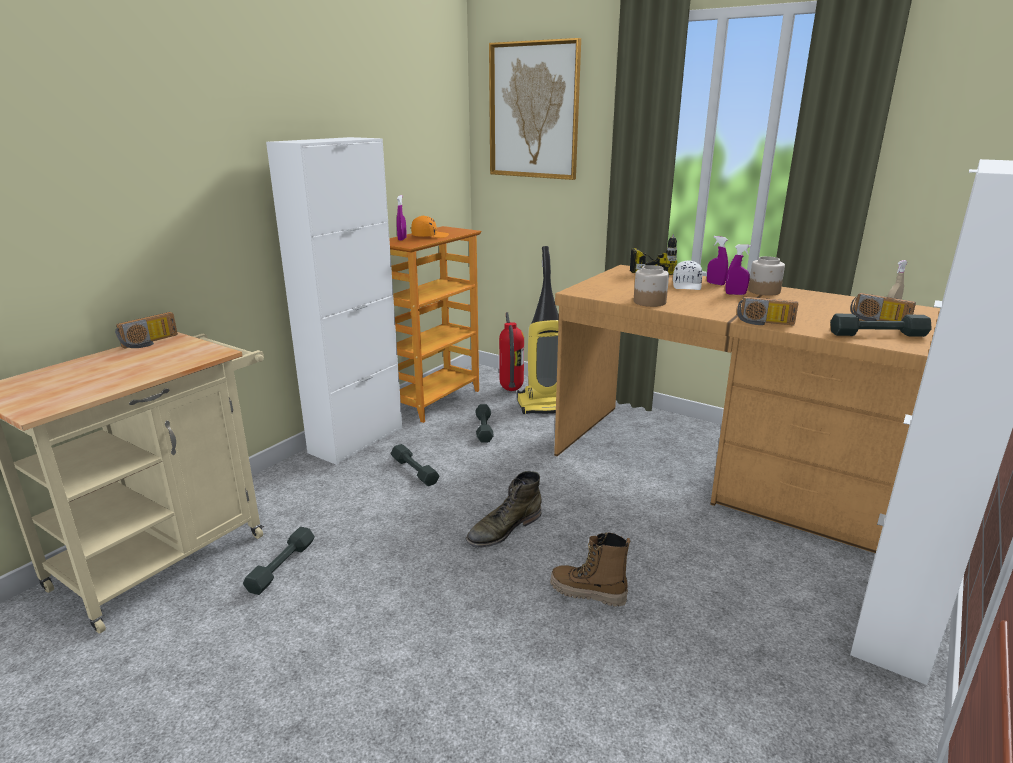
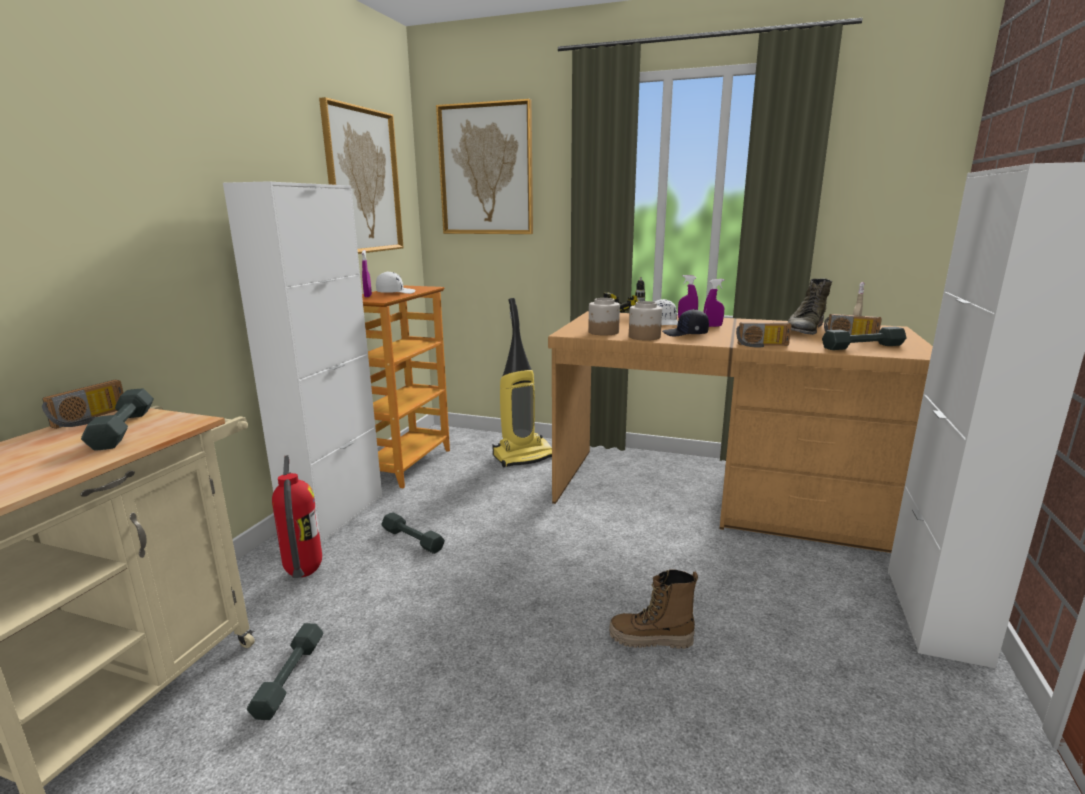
camera: 15 degrees left, 5 degrees down
(407, 126) = (363, 181): none -> picture
(429, 236) = (395, 293): orange cap -> white cap
(483, 428) = (469, 486): grey dumbbell -> grey dumbbell (123, 429)
(504, 529) = (534, 586): green boot -> green boot (804, 329)
(510, 390) = (481, 446): fire extinguisher -> fire extinguisher (303, 573)
(696, 302) = (685, 334): none -> black cap
(764, 291) = (734, 323): jar -> jar (603, 332)

